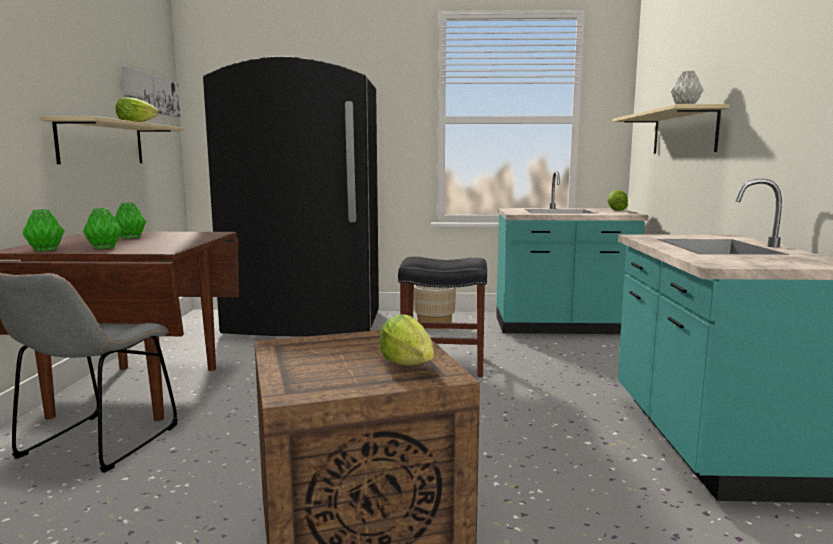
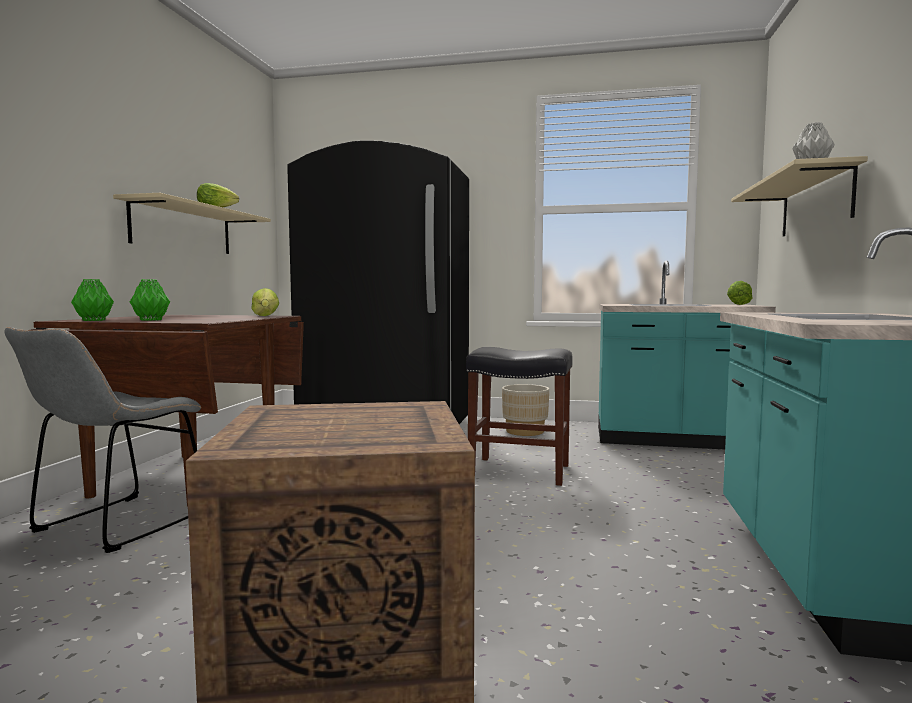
camera: 10 degrees right, 5 degrees down
(131, 237) = (191, 316): green vase -> none
(151, 94) = (243, 188): picture -> none
(407, 364) = (400, 430): lettuce -> lettuce (265, 316)

